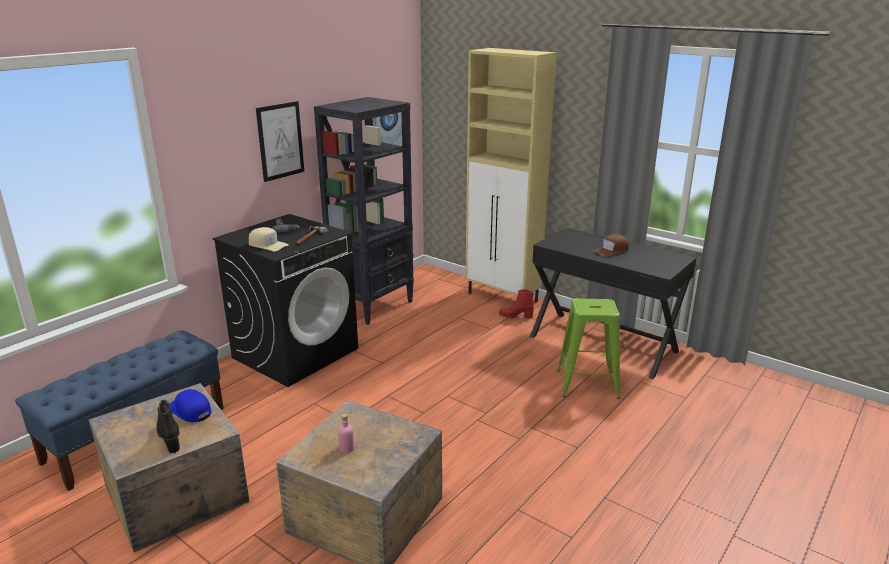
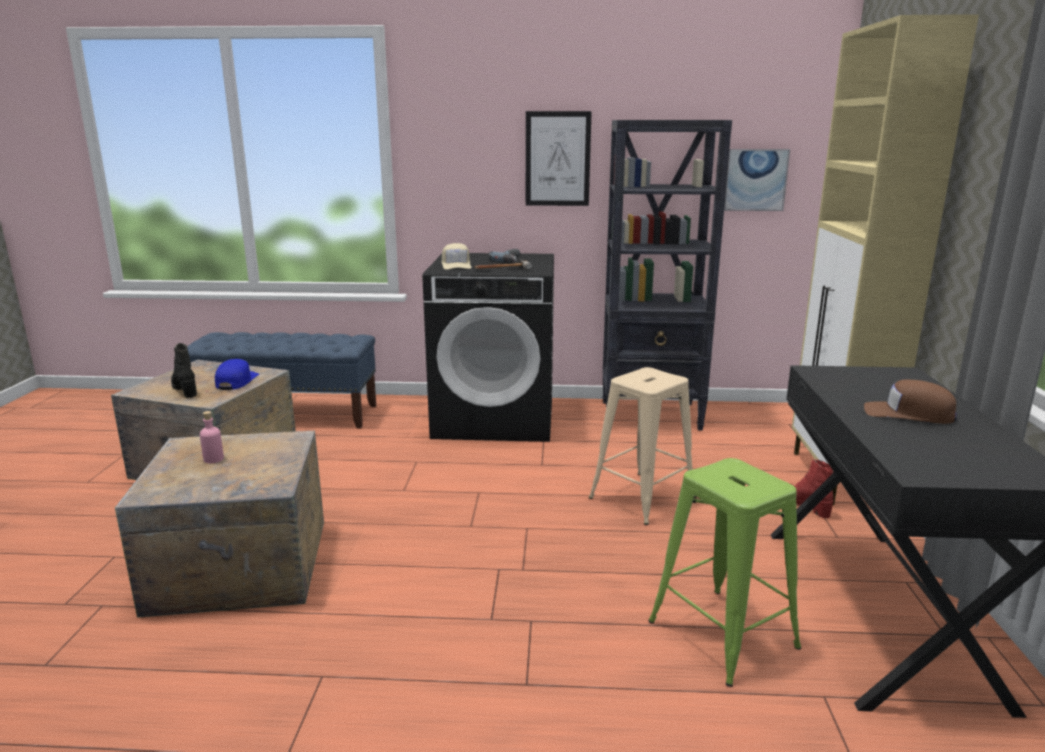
camera: 55 degrees right, 5 degrees down
(170, 438) = (186, 389): black boot -> black boot turned 60 degrees counterclockwise
(458, 350) = (641, 497): none -> beige stool

